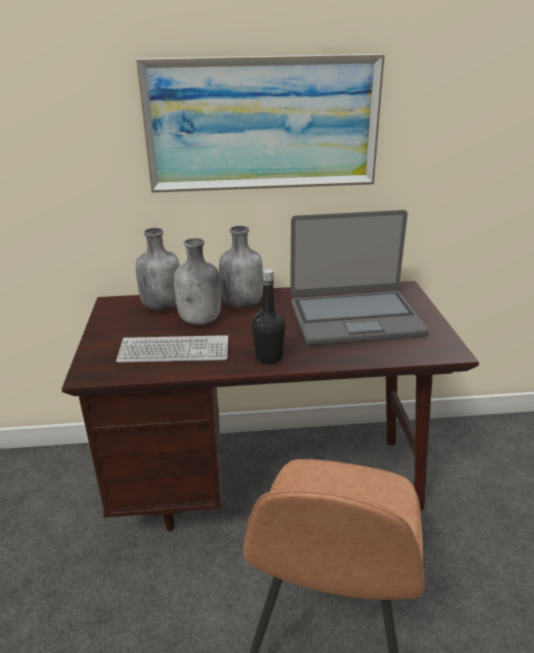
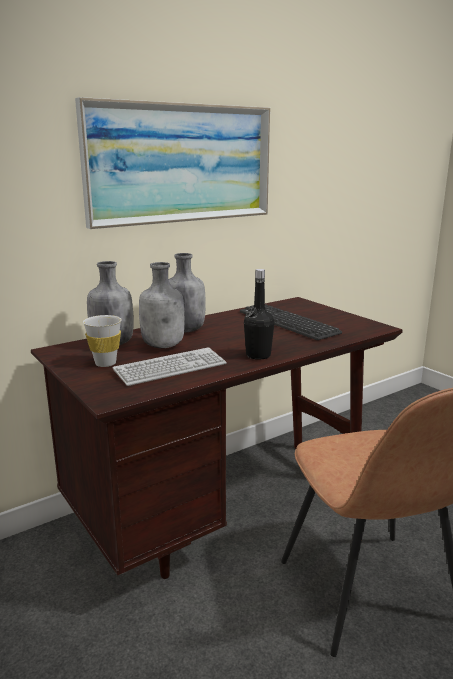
camera: 30 degrees left, 10 degrees down
(131, 330) = (105, 363): none -> white cup
(354, 318) = (287, 322): laptop -> keyboard

